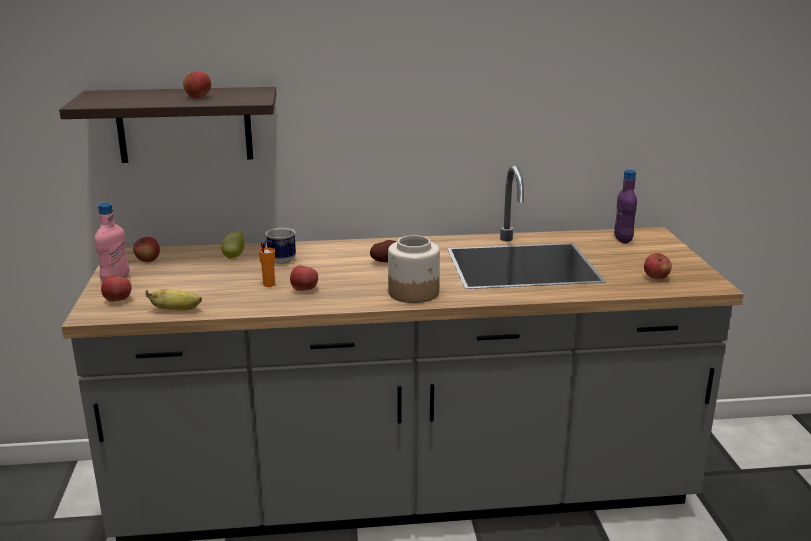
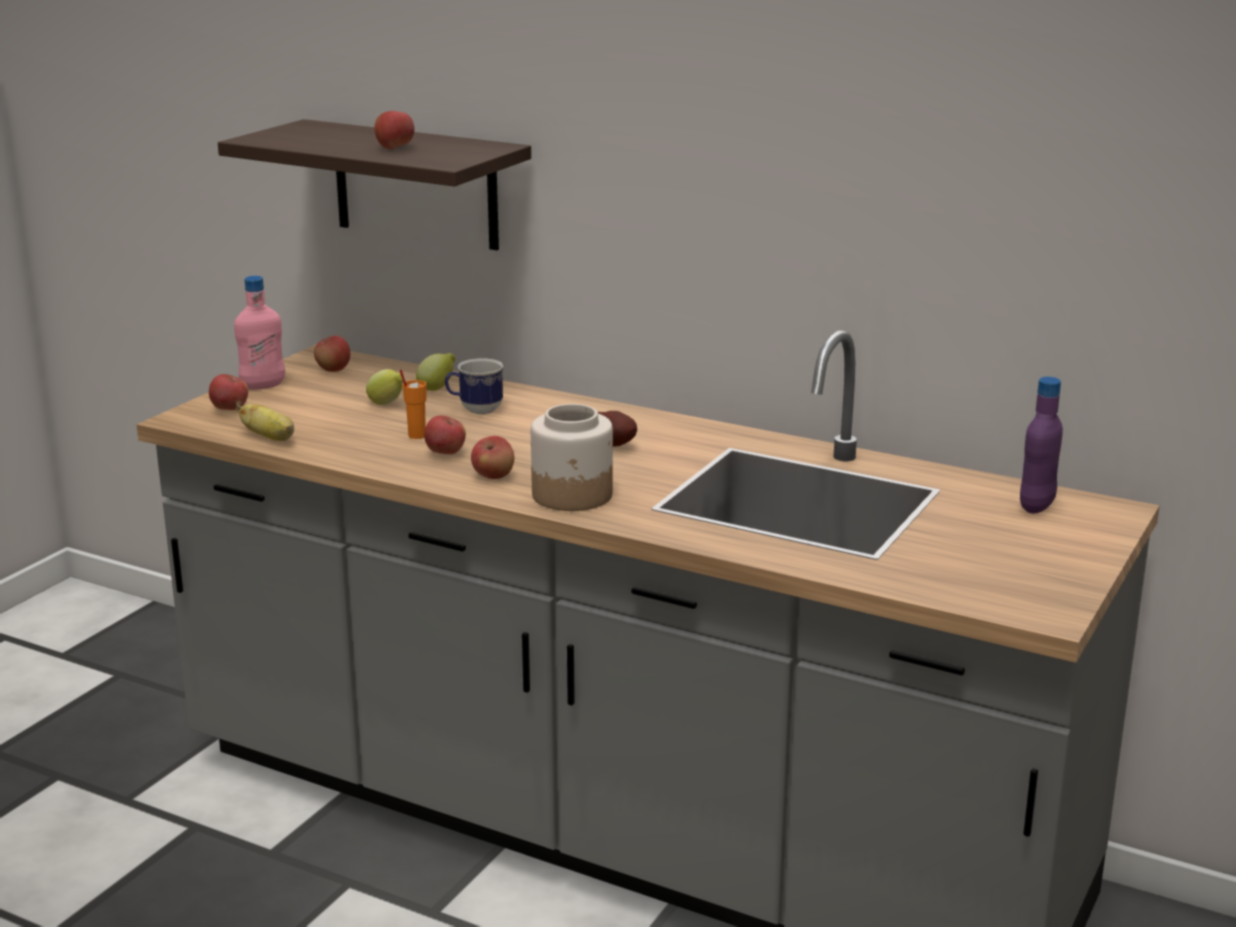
camera: 35 degrees right, 0 degrees up
(219, 272) = (387, 404): none -> lemon
(656, 278) = (970, 577): apple -> apple (493, 476)

